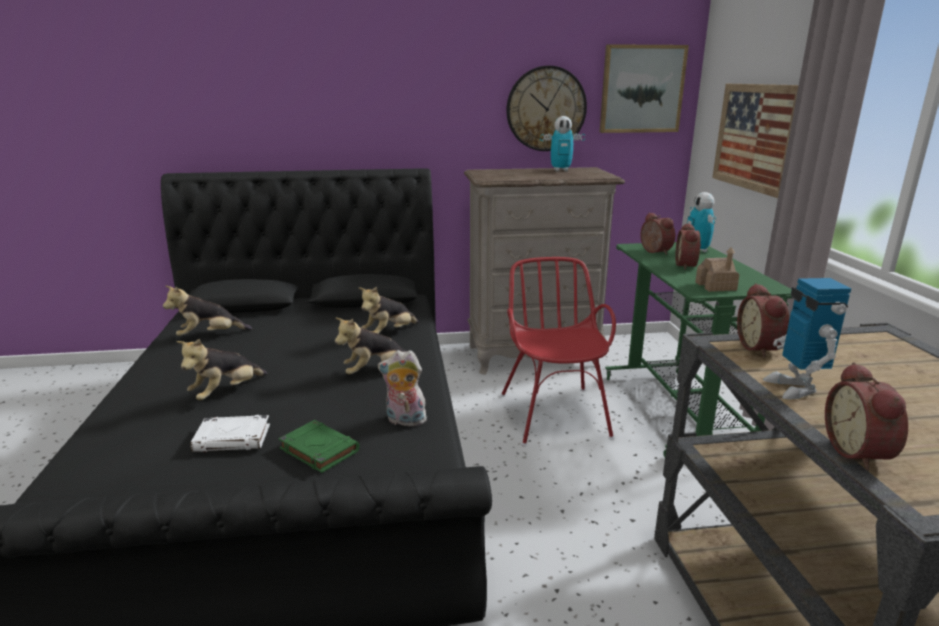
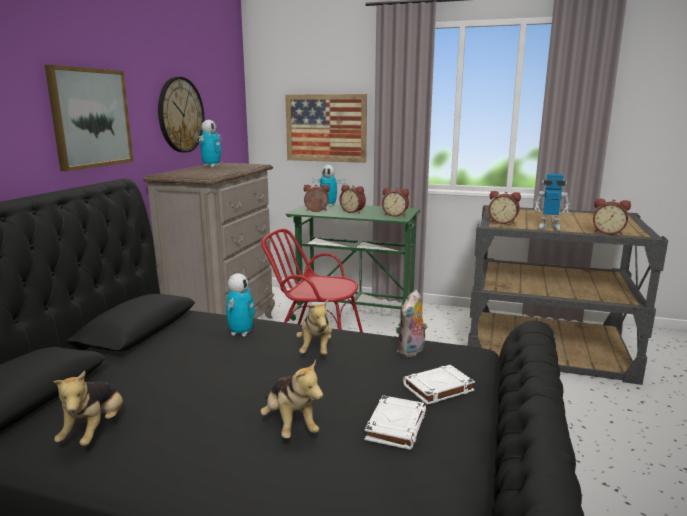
camera: 65 degrees left, 5 degrees down
(318, 450) = (437, 388): green book -> white book
(389, 334) = (241, 333): plush toy -> toy robot
(641, 89) = (224, 99): picture -> picture (90, 118)
(715, 286) = (395, 215): toy house -> alarm clock

